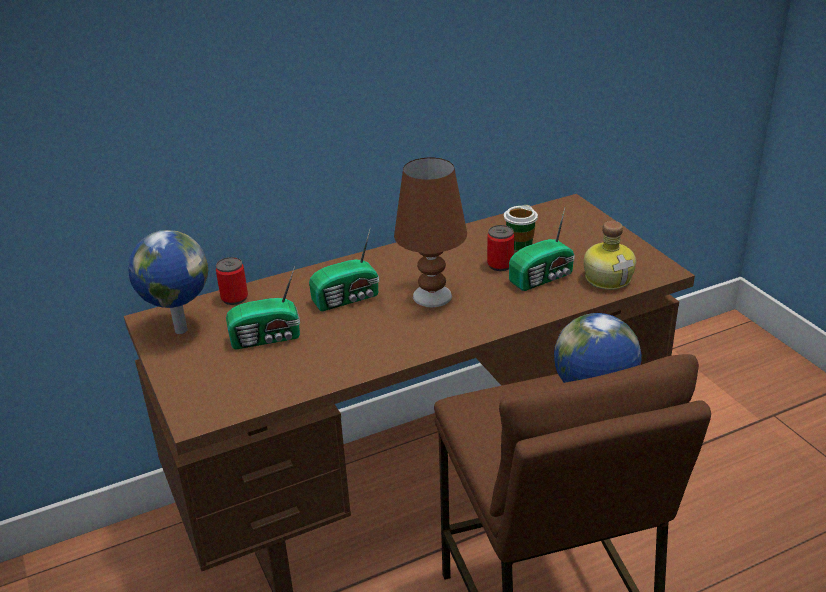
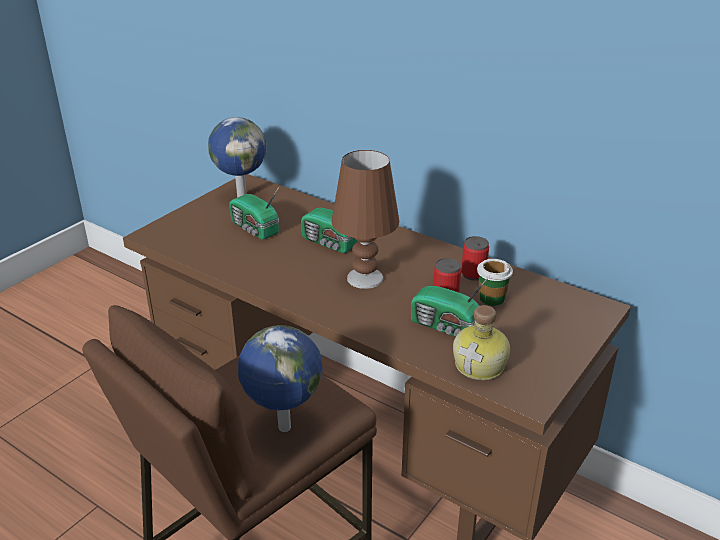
camera: 60 degrees right, 0 degrees up
(234, 298) = (294, 200): can -> can (473, 274)

